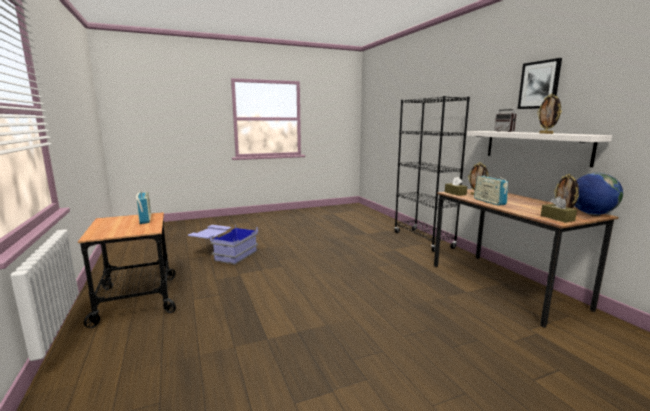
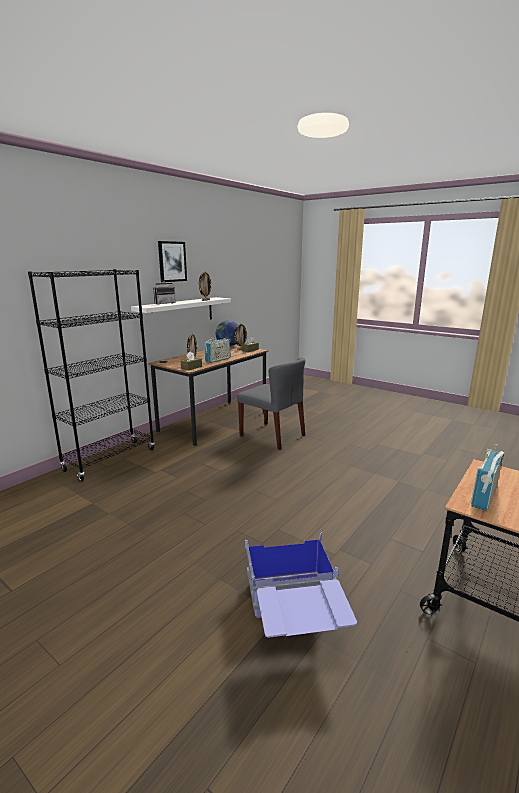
camera: 120 degrees left, 5 degrees up
(442, 306) = (272, 436): none -> grey chair

